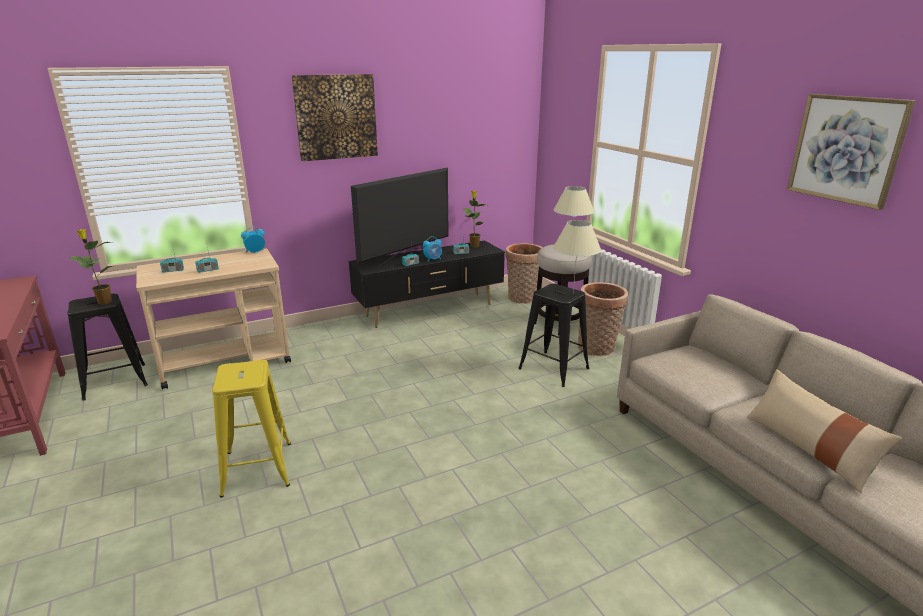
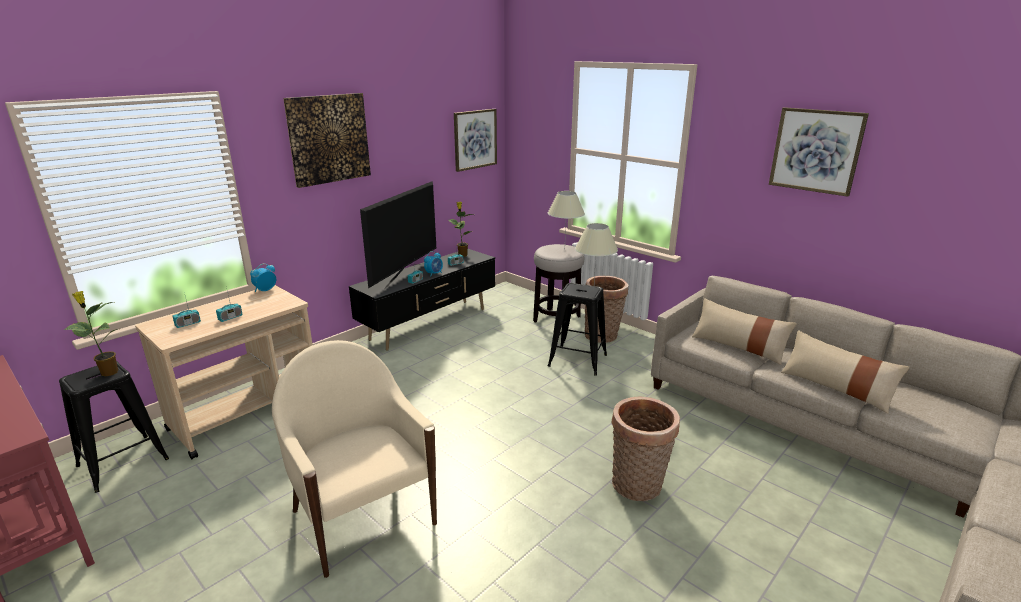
camera: 20 degrees left, 0 degrees up
(257, 468) = (363, 515): yellow stool -> beige armchair
(501, 128) = (475, 139): none -> picture
(523, 299) = (510, 300): basket -> basket (638, 487)
(713, 379) = (738, 347): none -> beige pillow

